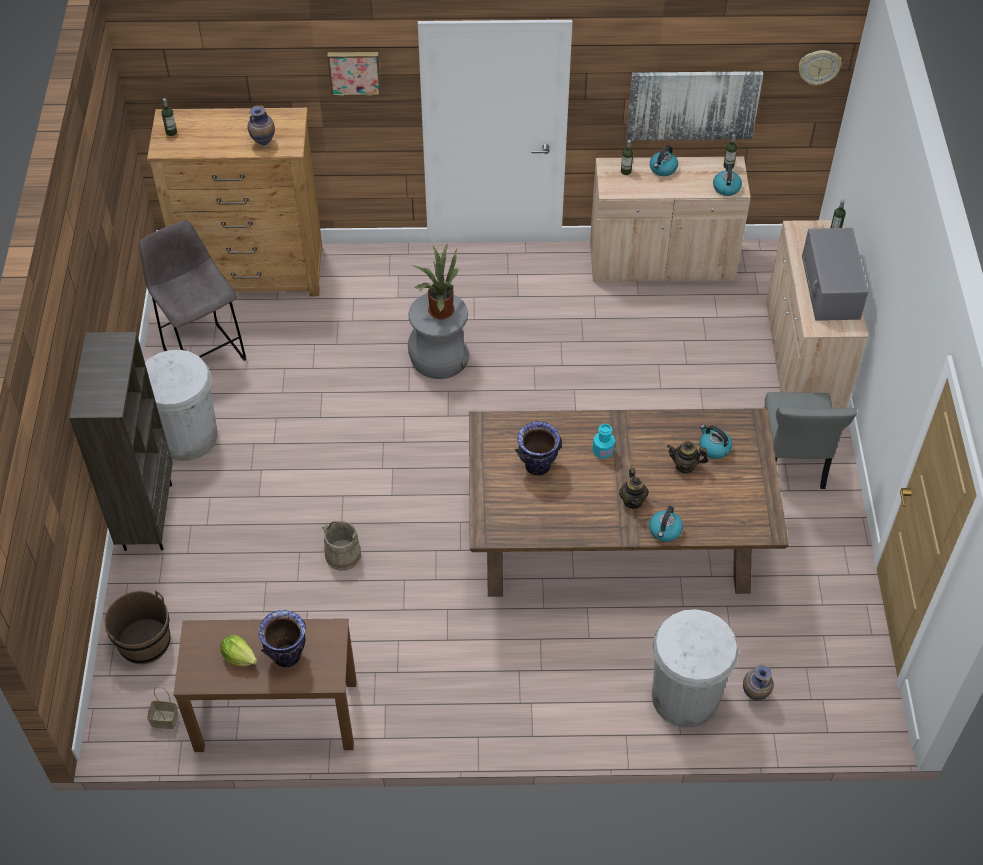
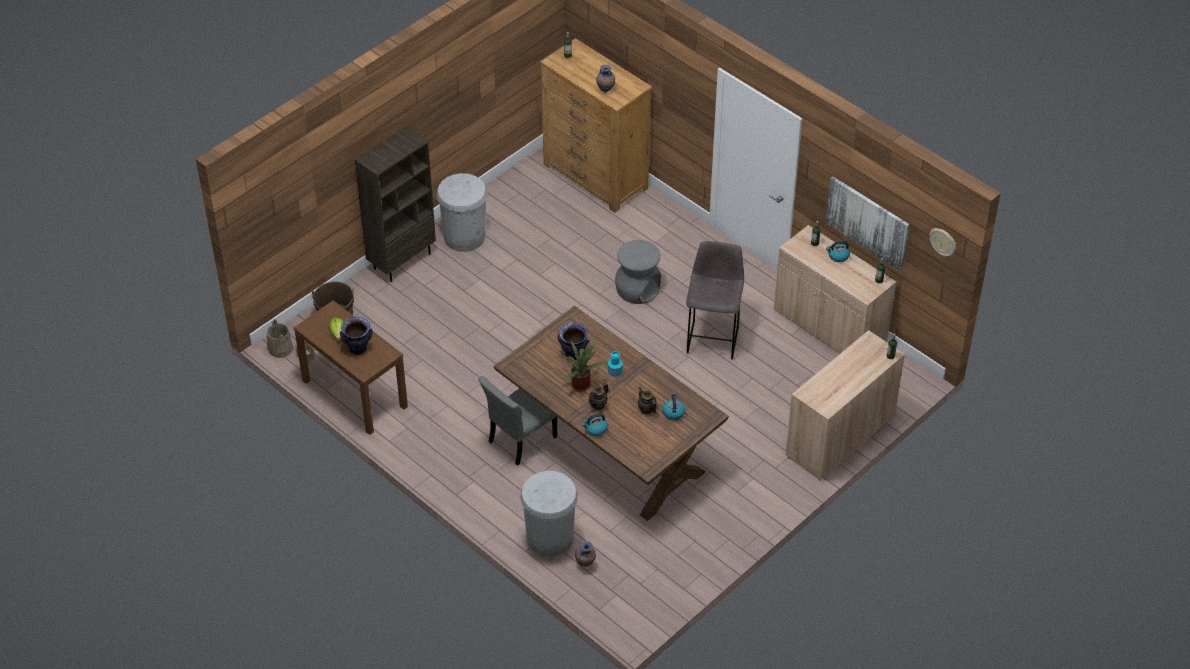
camera: 45 degrees right, 5 degrees down
(203, 353) = (520, 201): grey stool -> grey stool (713, 338)
(343, 555) = (469, 347): beige bucket -> beige bucket (280, 348)
(354, 72) = (681, 79): picture -> none
(438, 309) = (641, 253): potted plant -> potted plant (580, 383)
(726, 187) = (860, 290): kettle -> none
(792, 462) = (758, 480): grey chair -> grey chair (520, 440)
(831, 288) = (843, 382): grey microwave -> none

